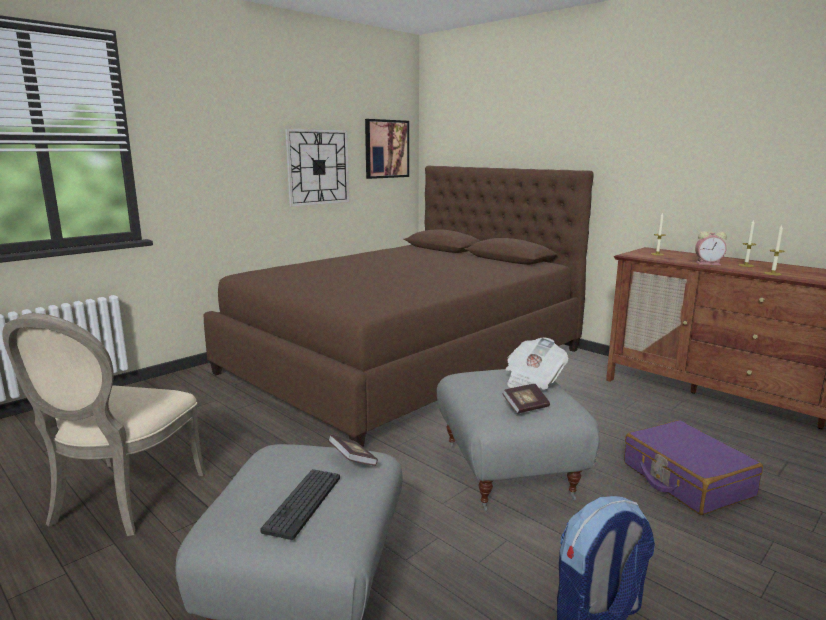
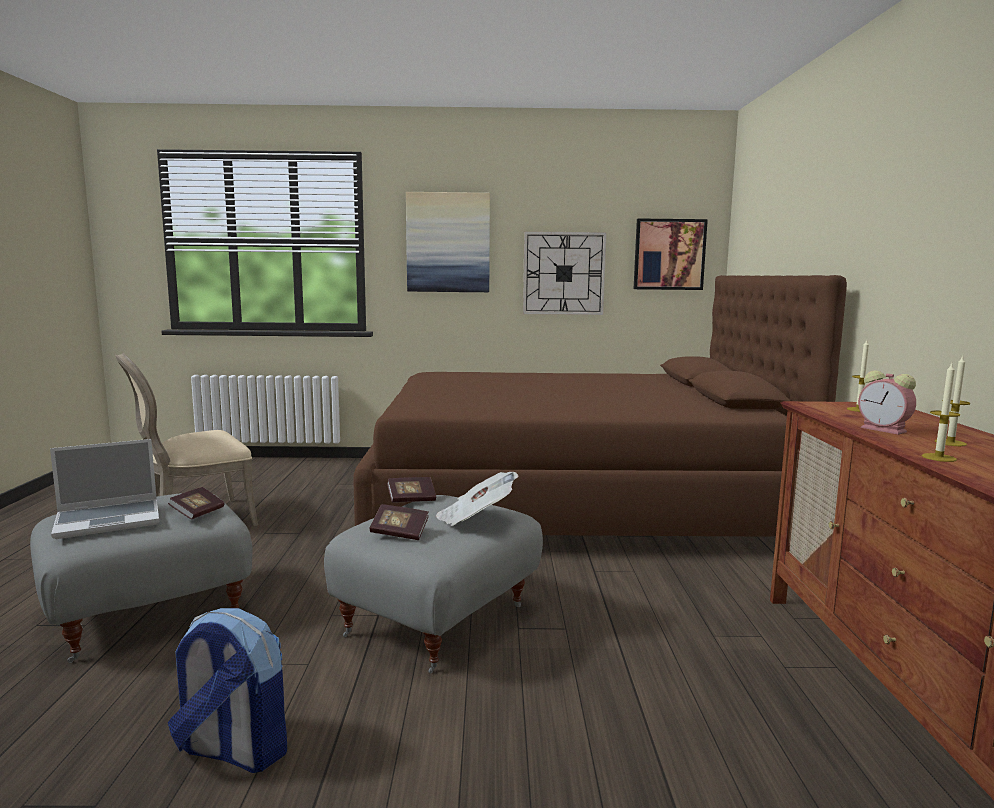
camera: 45 degrees right, 5 degrees down
(219, 139) = (448, 243): none -> picture
(303, 503) = (110, 520): keyboard -> laptop
(459, 383) = (411, 499): none -> book
(686, 480) = (594, 730): purple suitcase -> none

